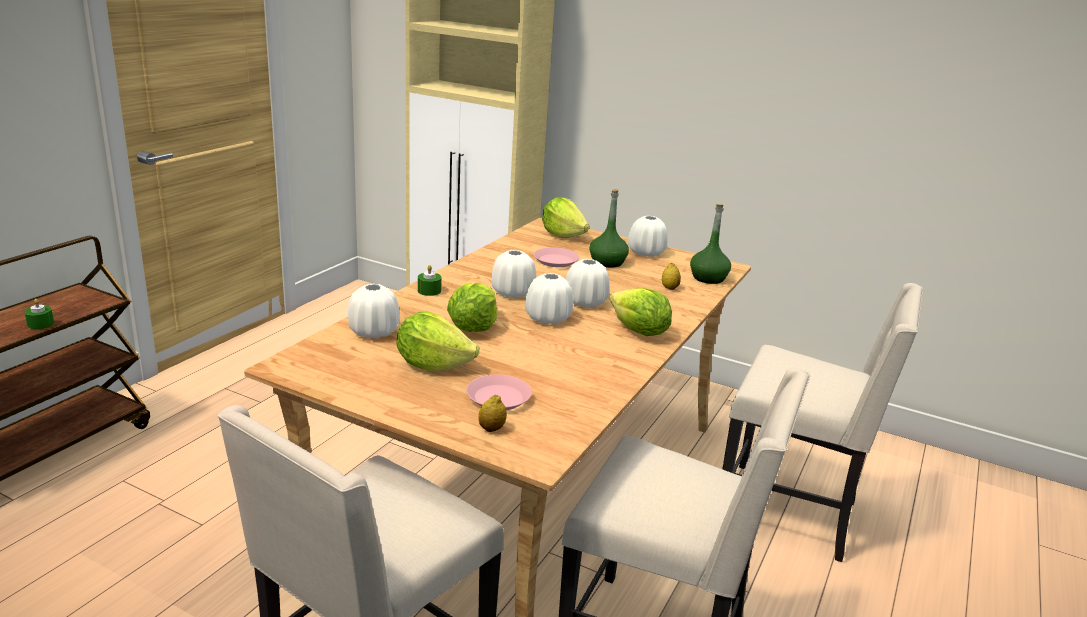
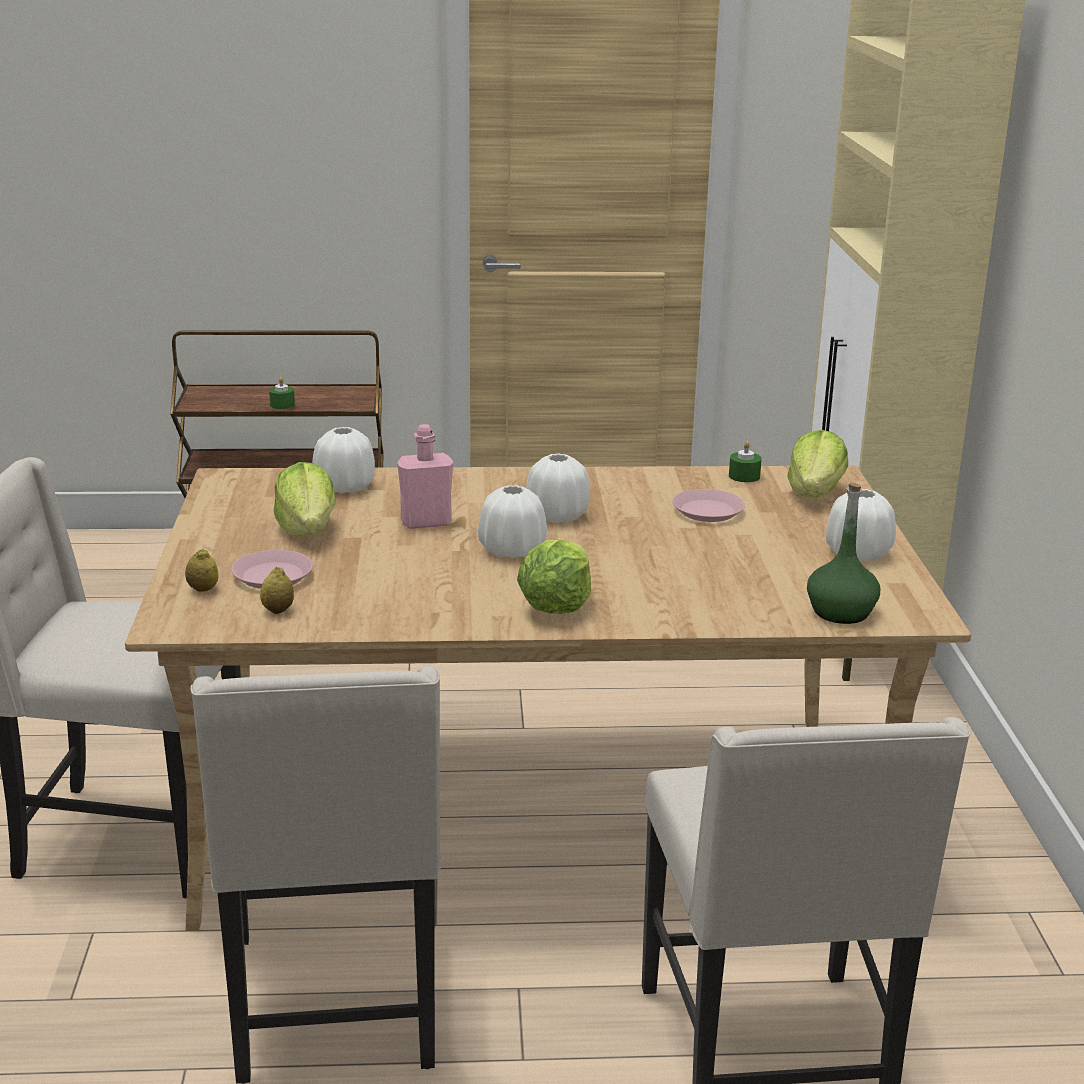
camera: 60 degrees right, 0 degrees up
(429, 291) = (488, 479): green candle -> green candle (744, 476)
(473, 327) = (426, 522): lettuce -> pink bottle
(585, 302) = (598, 557): white vase -> none
(607, 262) = (766, 539): green bottle -> none
(669, 288) = (746, 594): lemon -> lemon (278, 610)

